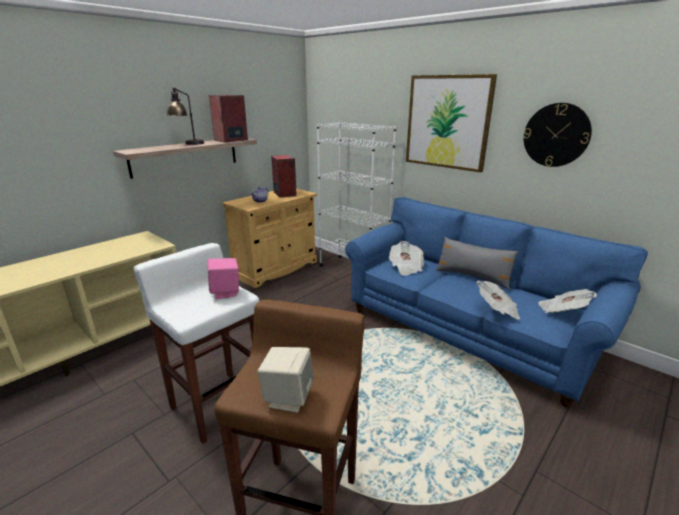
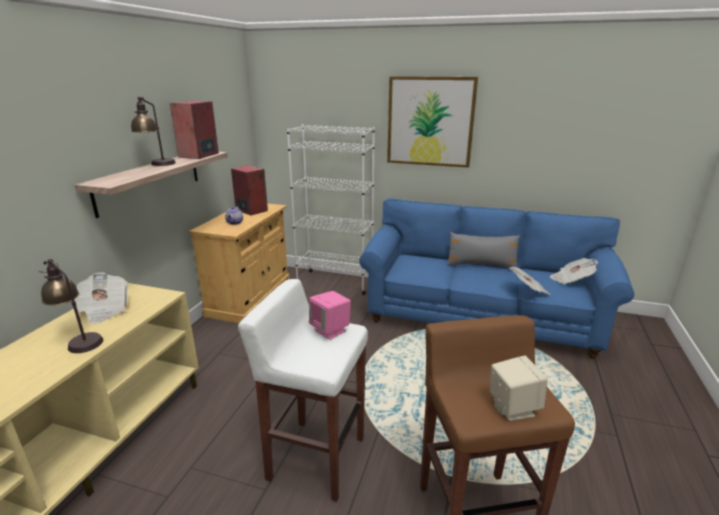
camera: 25 degrees left, 0 degrees up
(79, 262) = (79, 340): none -> table lamp
(405, 267) = (421, 268): newspaper -> newspaper (104, 310)
(556, 135) = (535, 130): wall clock -> none

